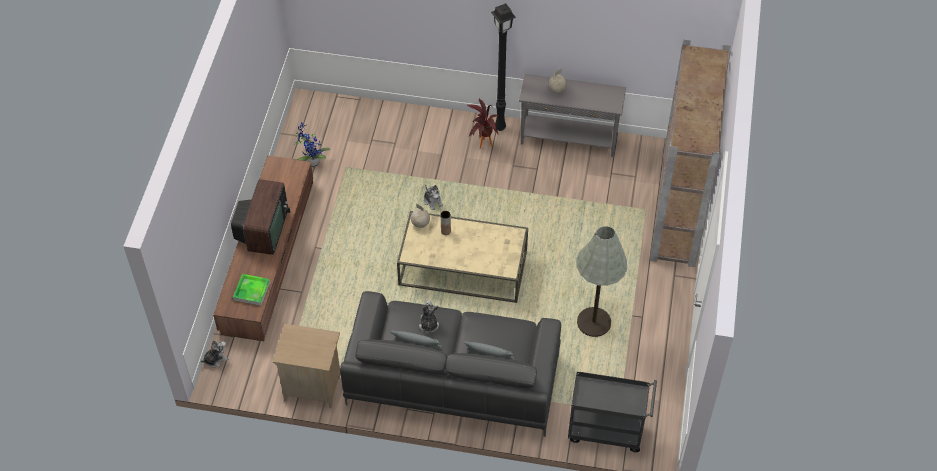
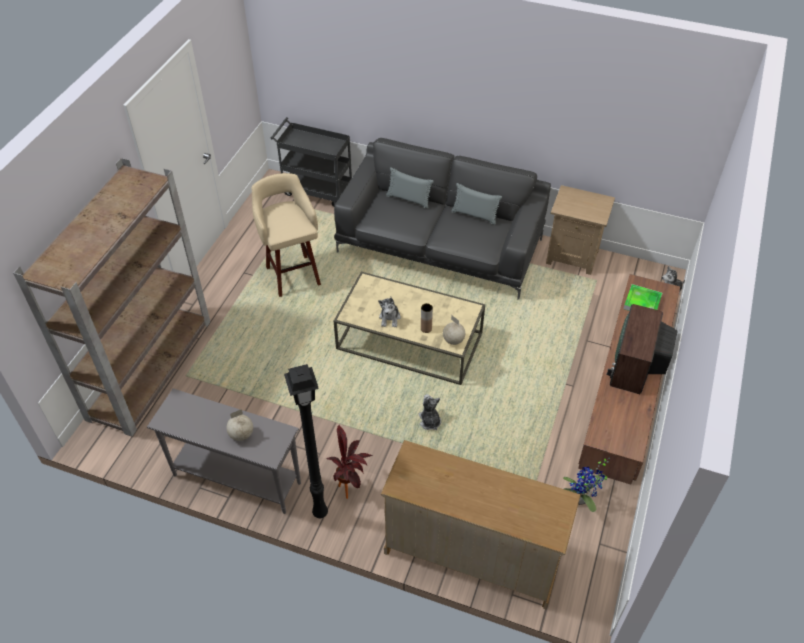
camera: 170 degrees left, 5 degrees down
(388, 118) = (471, 553): none -> brown cabinet
(428, 324) = (460, 232): plush toy -> plush toy (390, 318)
(594, 322) = (292, 274): grey floor lamp -> beige stool

